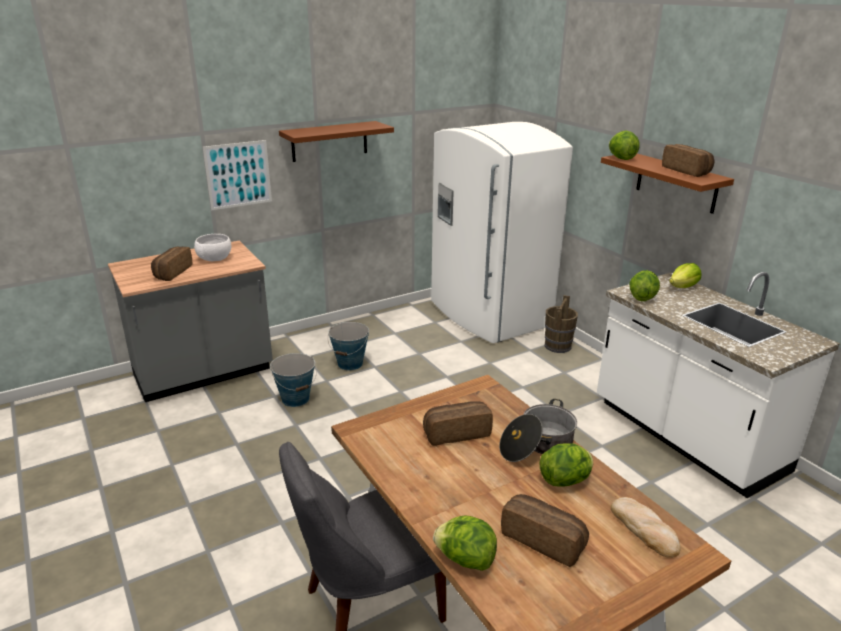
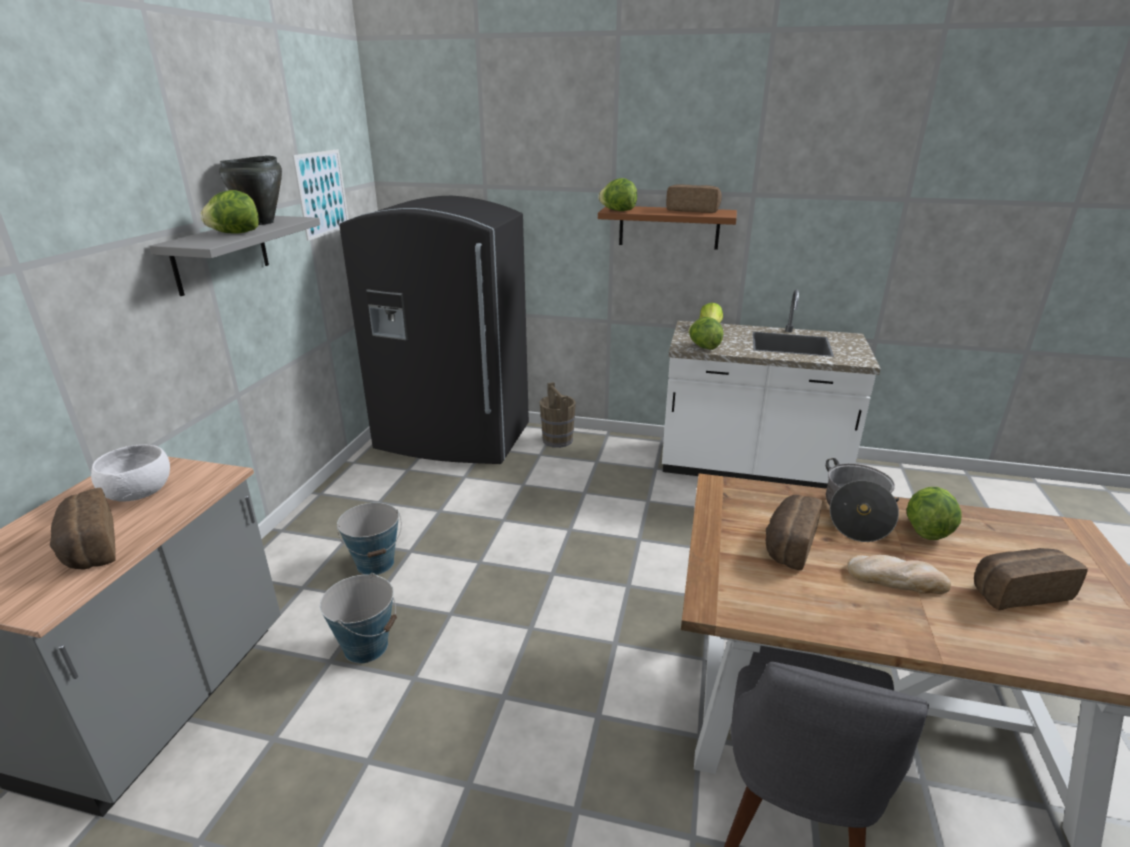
camera: 45 degrees left, 0 degrees up
(238, 175) = (103, 336): picture -> picture (322, 193)
(329, 141) = (221, 254): brown shelf -> grey shelf
(357, 125) = (262, 223): none -> black cooking pot
(465, 559) = (1029, 657): lettuce -> lettuce (235, 233)
(487, 315) = (452, 438): white fridge -> black fridge
(644, 529) = (1028, 533): bread -> bread (896, 578)

